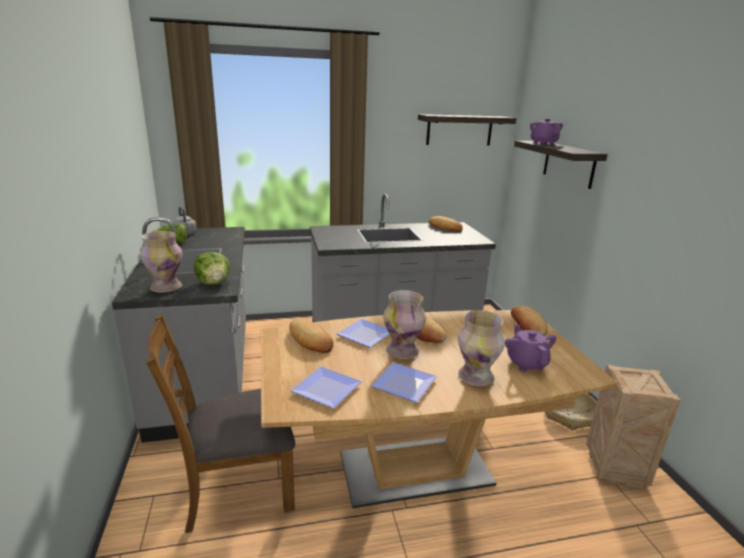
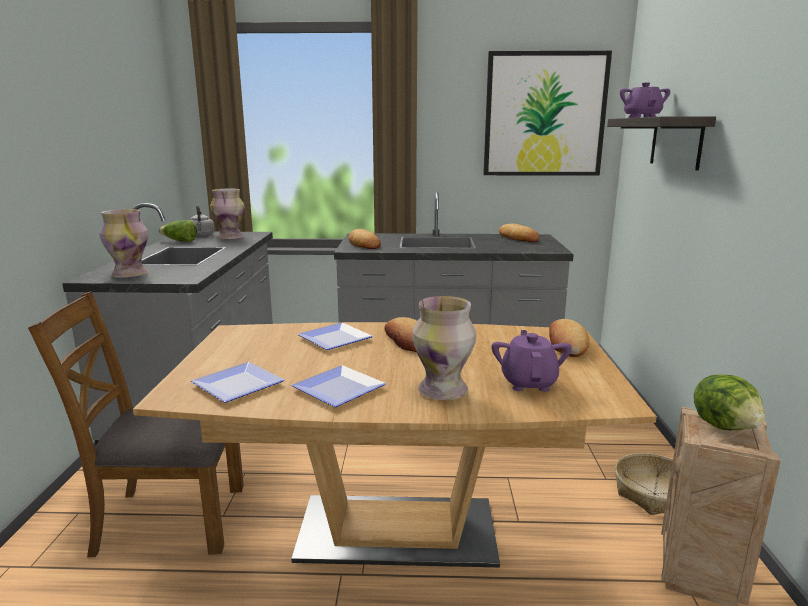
camera: 15 degrees right, 5 degrees down
(214, 283) = (184, 273): lettuce -> lettuce (725, 426)
(310, 339) = (264, 338): bread -> bread (364, 244)
(402, 351) = (367, 357): vase -> vase (231, 237)
(459, 130) = (544, 115): shelf -> picture

